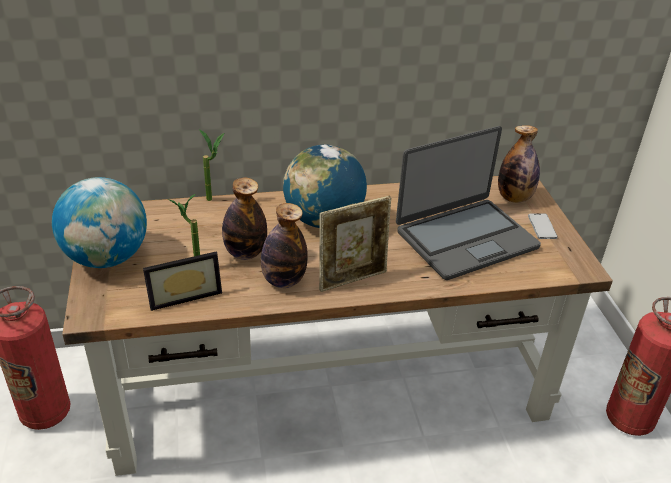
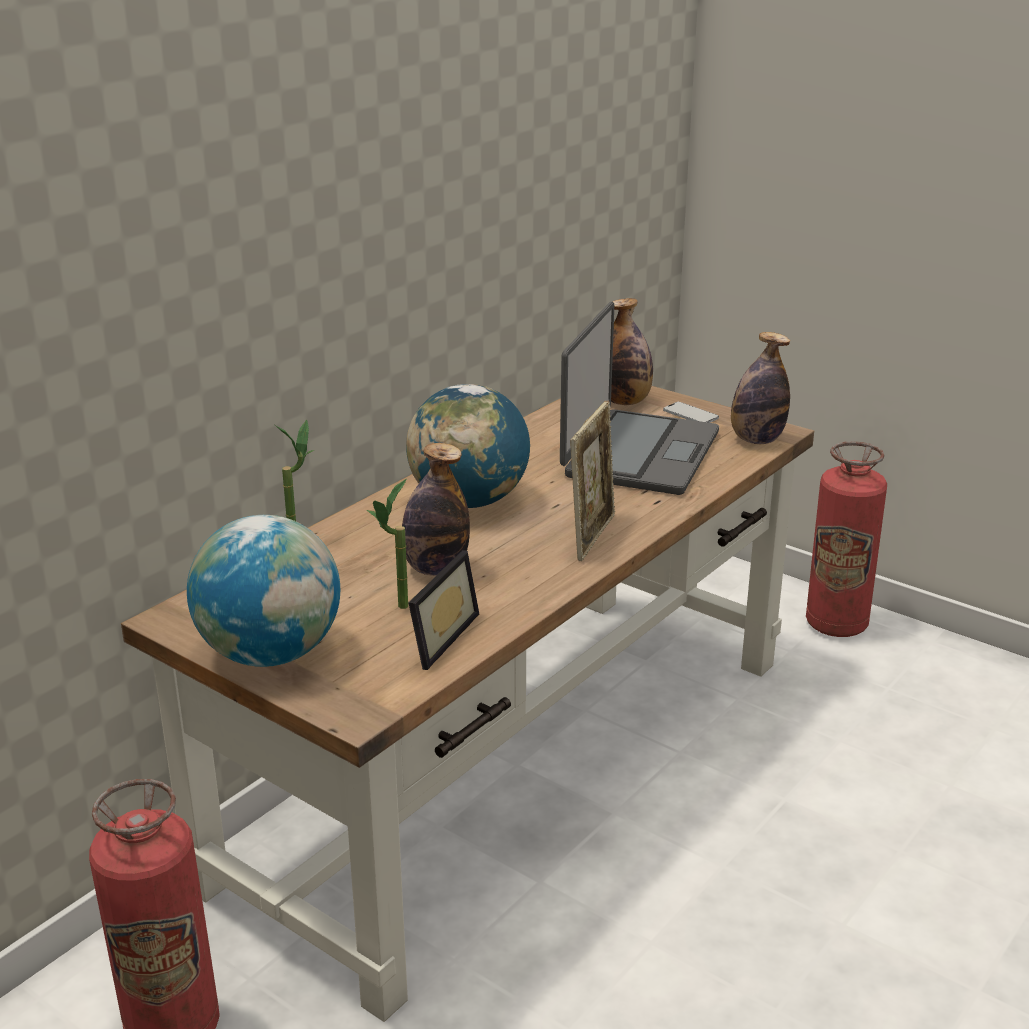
camera: 40 degrees left, 10 degrees down
(283, 280) = (524, 571): bottle -> bottle (756, 440)

